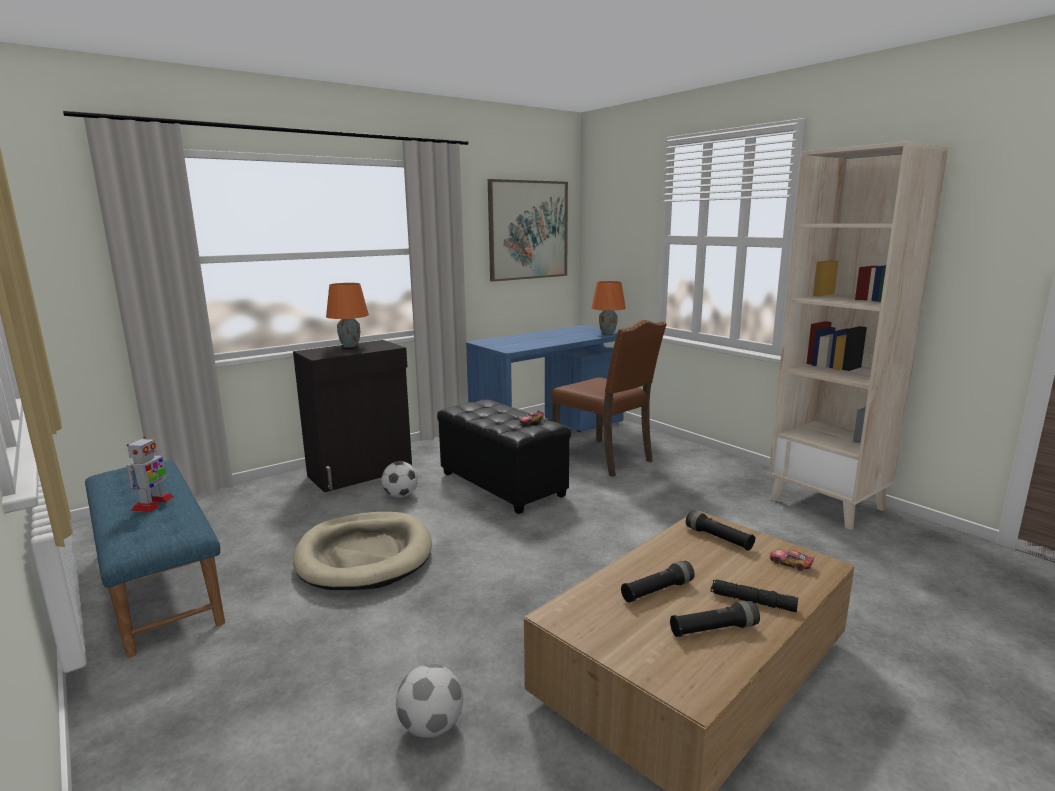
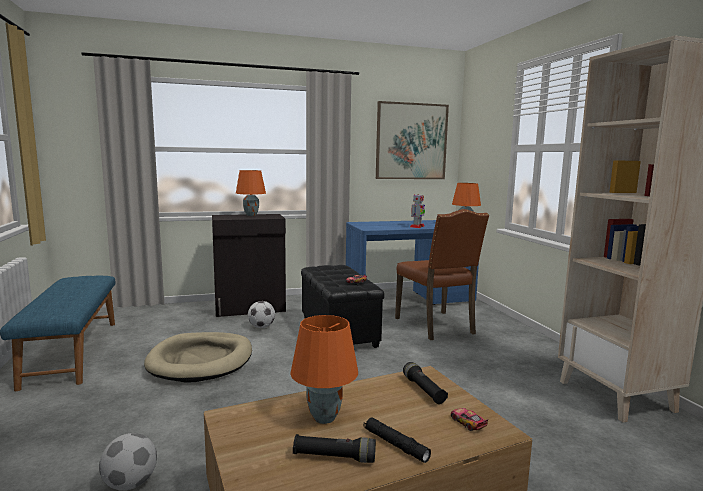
camera: 20 degrees right, 5 degrees down
(153, 504) = (67, 296): toy robot -> toy robot (417, 226)
(657, 591) = (323, 417): black flashlight -> orange table lamp

